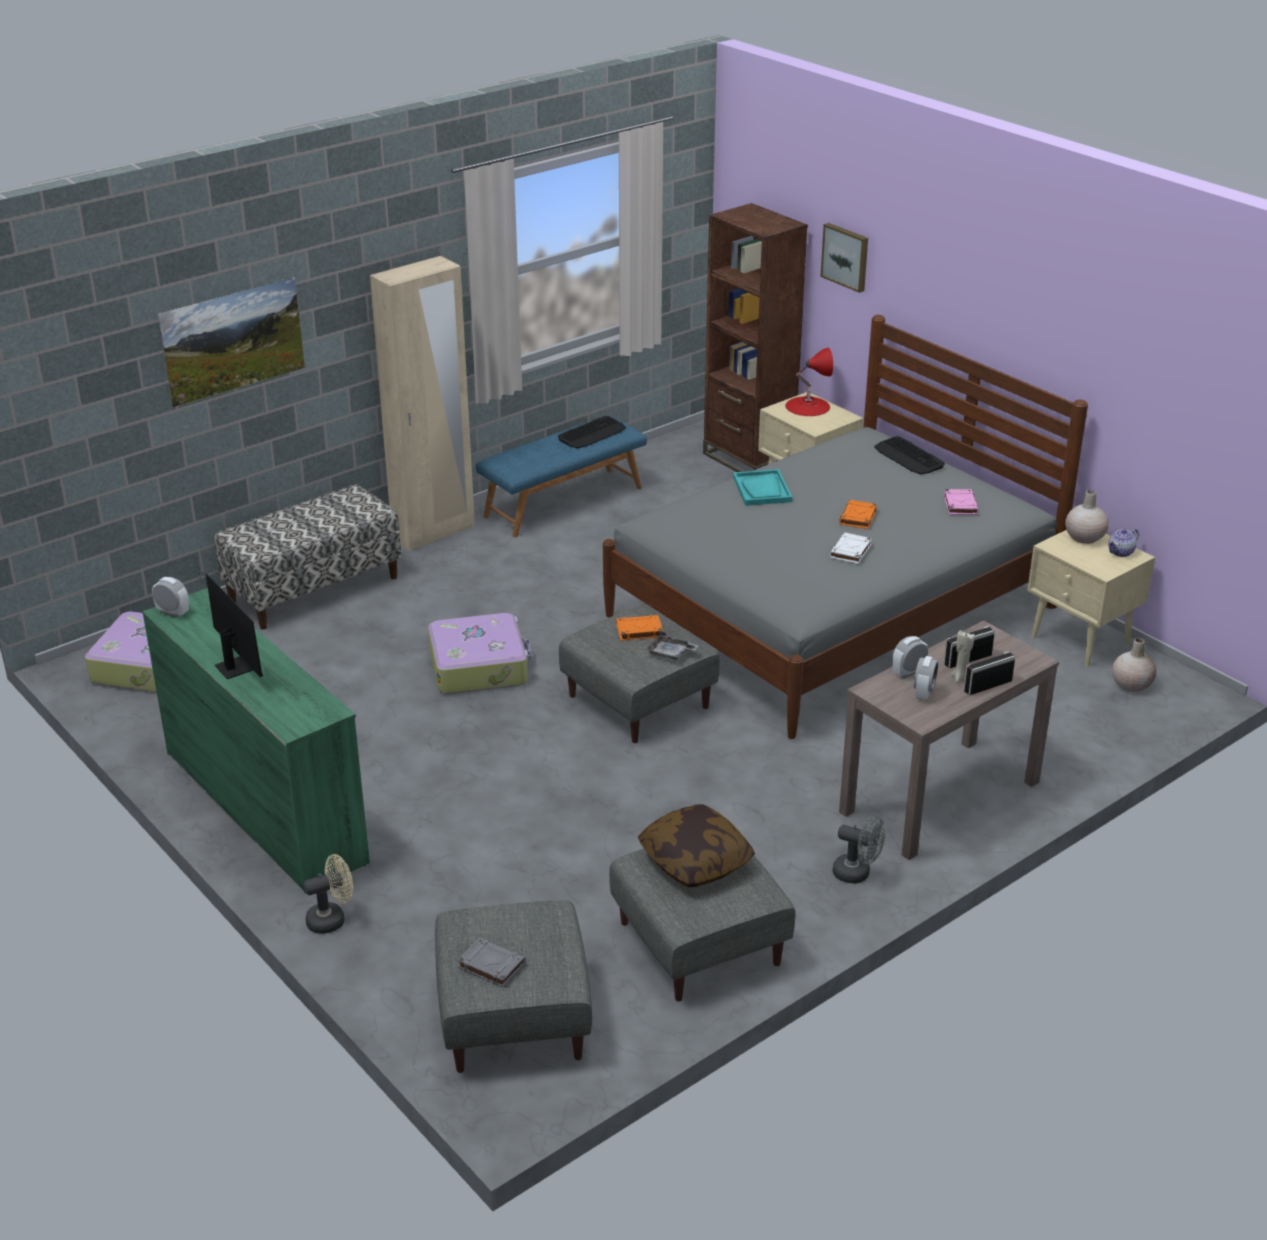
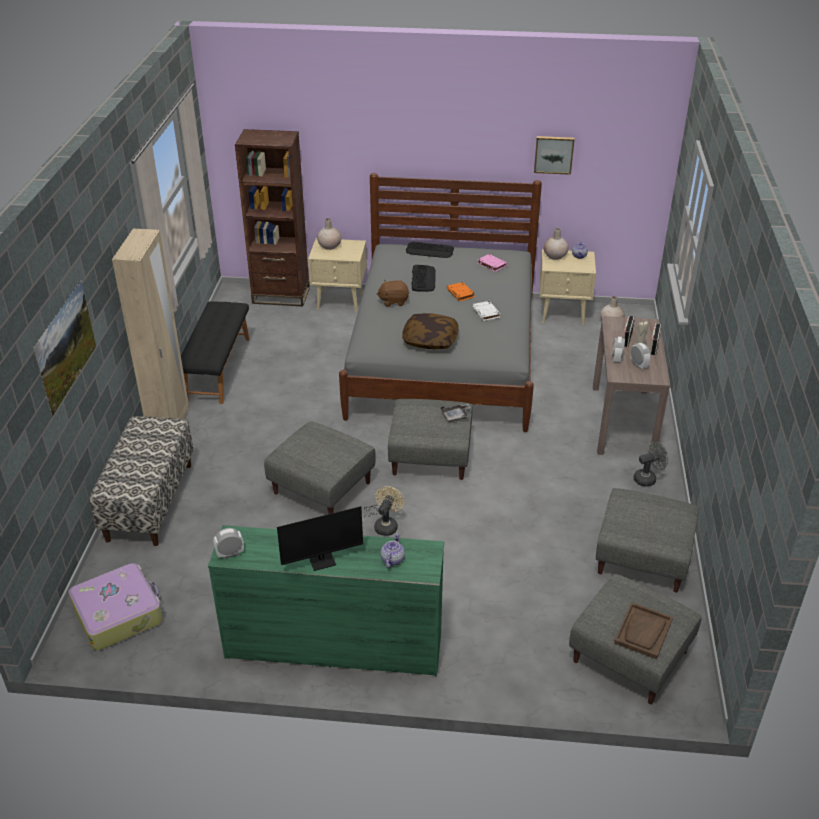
camera: 45 degrees left, 5 degrees up
(233, 664) = (326, 560): monitor -> monitor turned 150 degrees clockwise
(284, 699) = (392, 559): none -> teapot
(332, 919) = (471, 678): beige fan -> beige fan (387, 525)
(479, 666) = (321, 488): suitcase -> grey ottoman
(490, 965) = (643, 632): grey book -> brown tray
(563, 501) = (217, 368): blue bench -> black bench
(592, 433) = (220, 316): keyboard -> keyboard (423, 279)
(639, 631) = (422, 413): orange book -> none
(695, 861) = (635, 513): pillow -> pillow (430, 340)
(762, 489) = (393, 301): turquoise tray -> brown plush toy
(807, 406) = (329, 246): red table lamp -> beige vase
(846, 256) = (333, 144): picture -> picture (553, 154)

